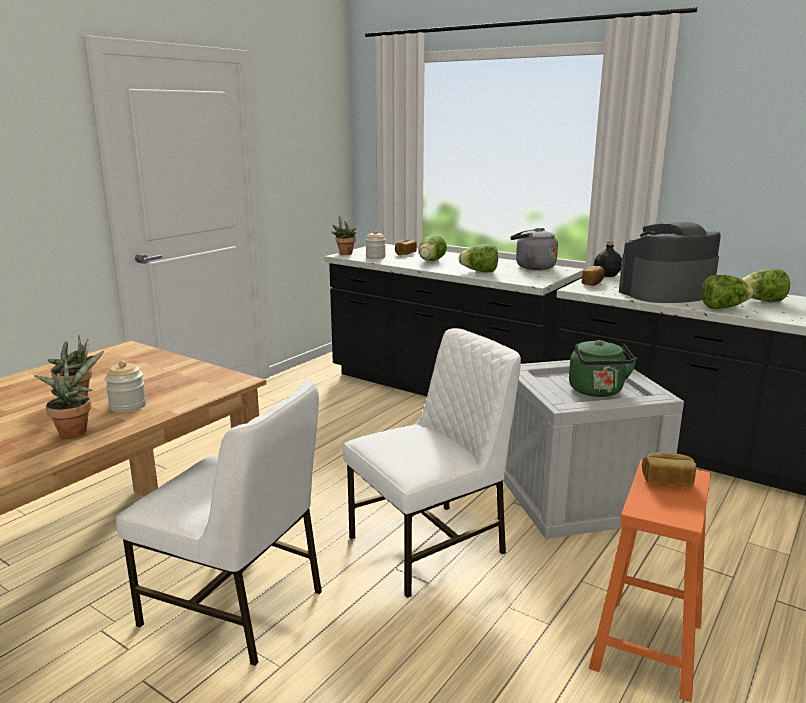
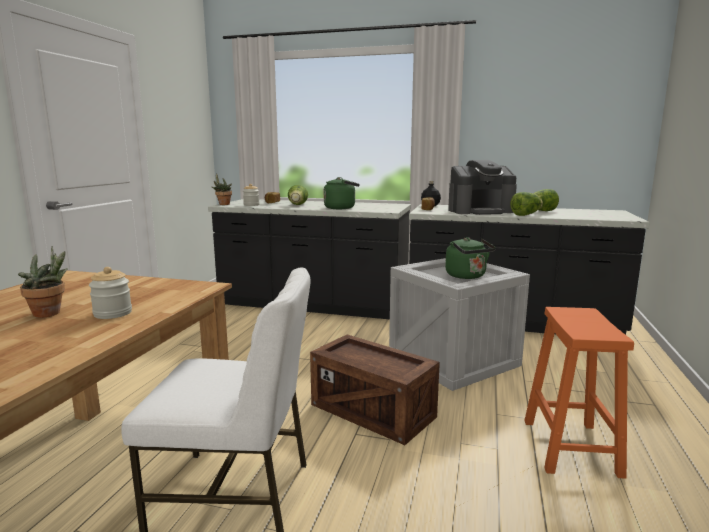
camera: 20 degrees left, 5 degrees down
(75, 431) = (71, 338): potted plant -> none
(430, 545) = (373, 412): white chair -> crate
(479, 271) = (341, 208): lettuce -> green kettle
(532, 267) = (375, 204): grey kettle -> none
(665, 293) = (480, 211): coffee machine -> coffee machine turned 150 degrees counterclockwise
(667, 480) = (576, 316): bread -> none

